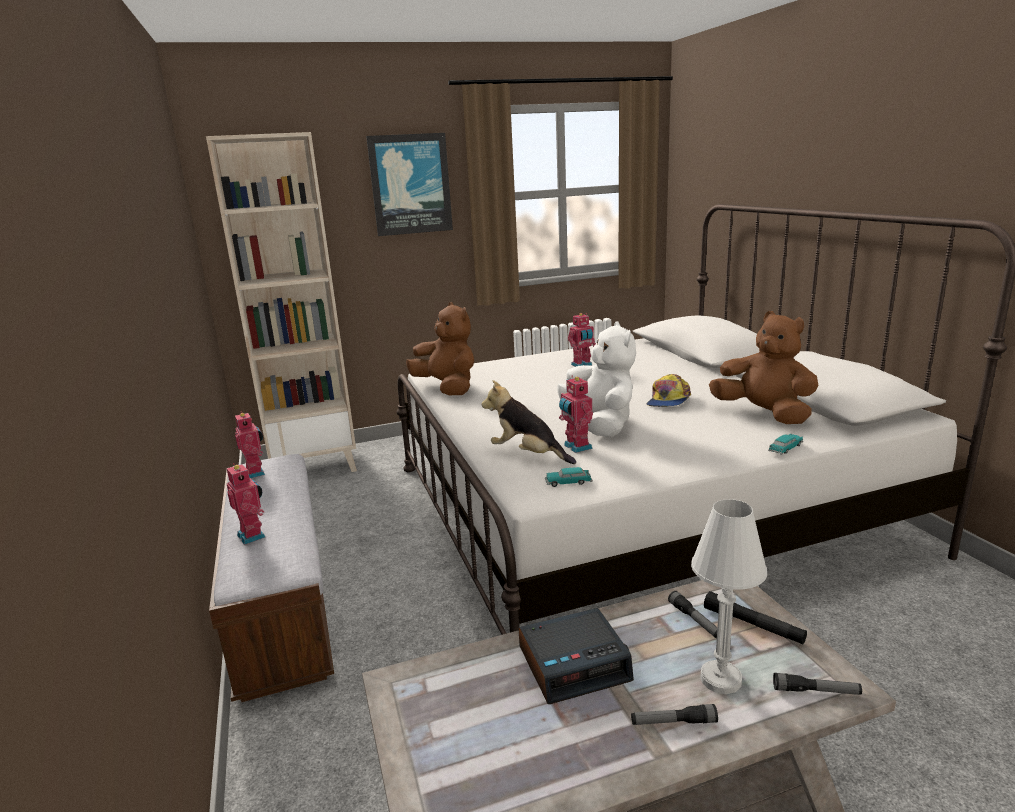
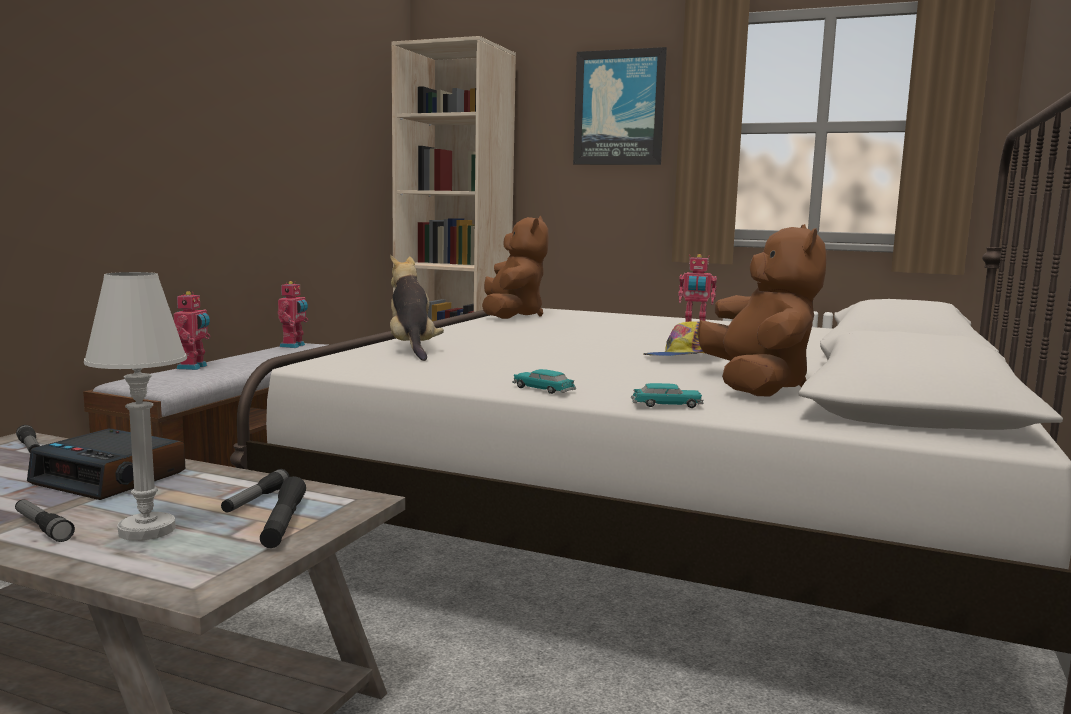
camera: 40 degrees right, 10 degrees down
(568, 482) = (374, 365): toy car -> toy car (543, 389)
(576, 447) = (466, 355): toy robot -> none
(600, 424) = (547, 352): white plush toy -> none
(816, 691) = (171, 573): flashlight -> flashlight (30, 448)

